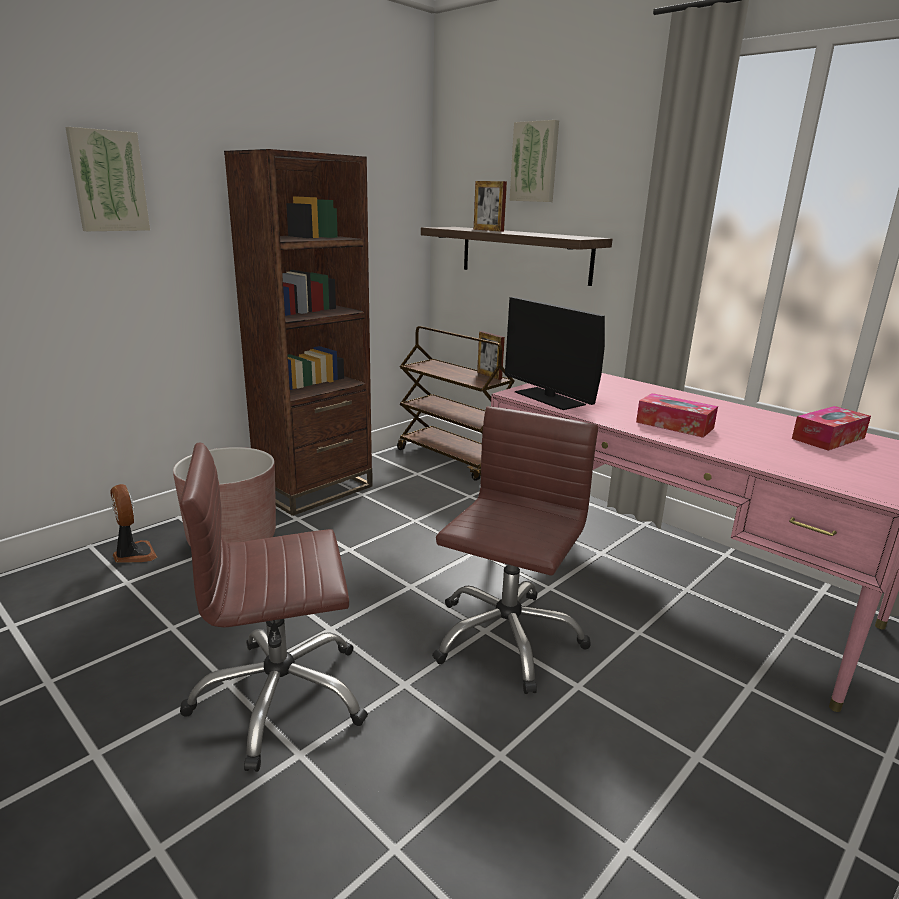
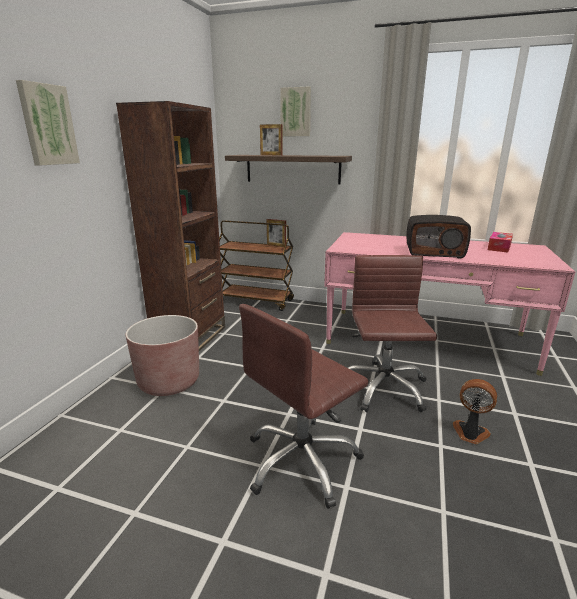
camera: 25 degrees left, 0 degrees up
(133, 554) = (104, 410): fan -> fan (470, 433)
(549, 398) = (358, 249): monitor -> none
(674, 425) = (434, 252): tissue box -> radio

